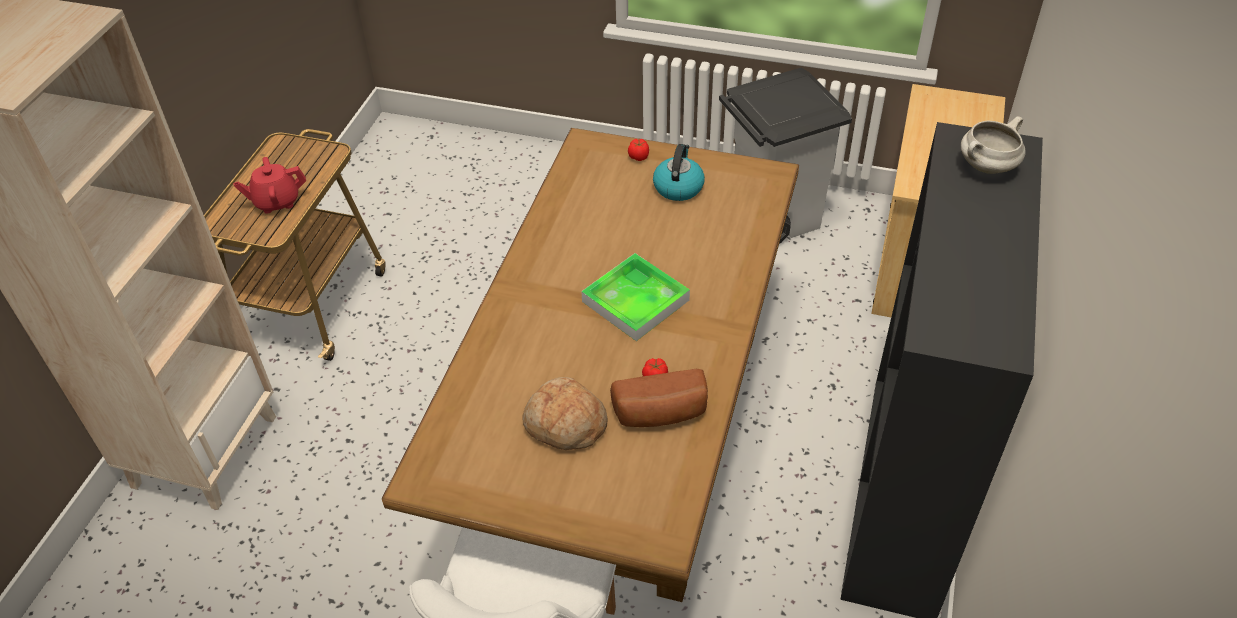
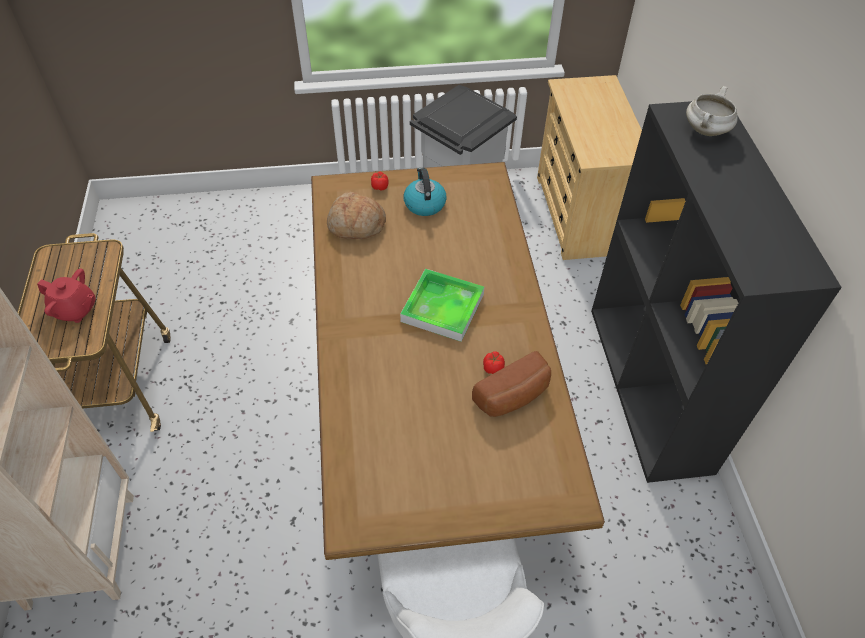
camera: 25 degrees left, 5 degrees up
(276, 201) = (75, 310): red teapot -> red teapot turned 120 degrees counterclockwise
(565, 424) = (443, 431): bread -> bread (356, 225)

